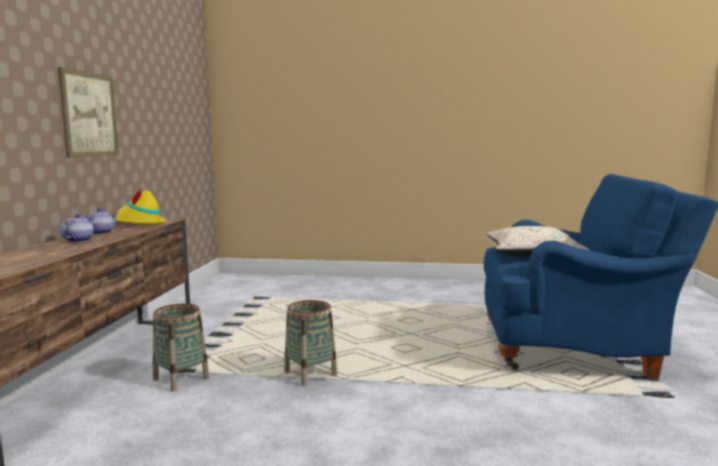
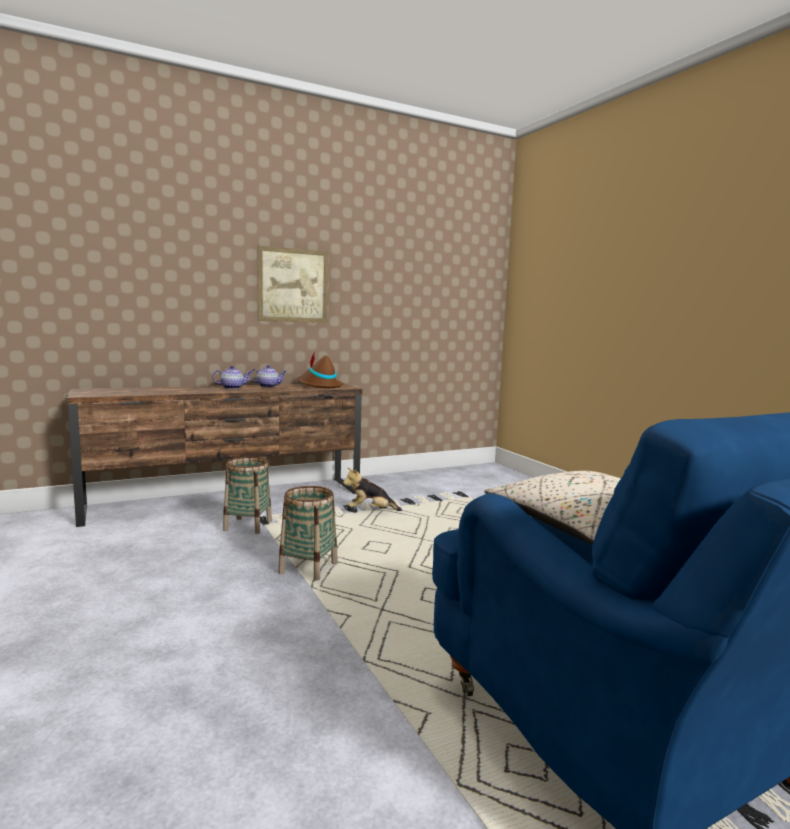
camera: 55 degrees right, 0 degrees up
(138, 224) = (319, 386): yellow hat -> brown hat
(237, 330) = (370, 511): none -> plush toy

